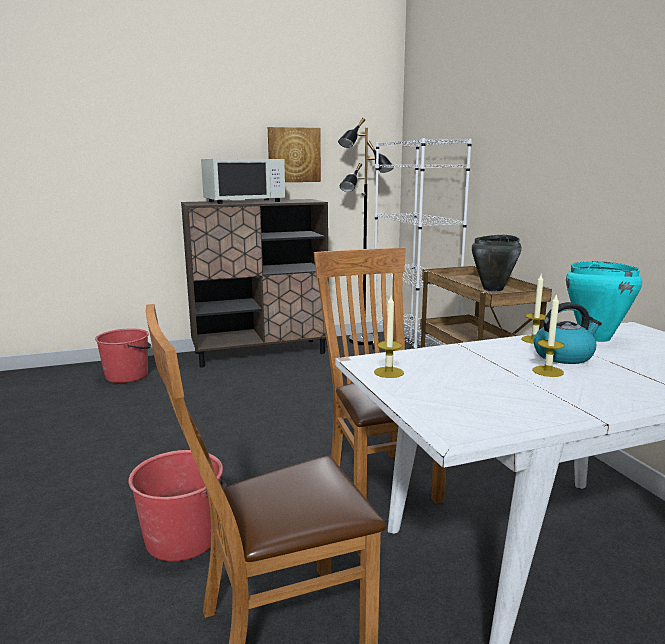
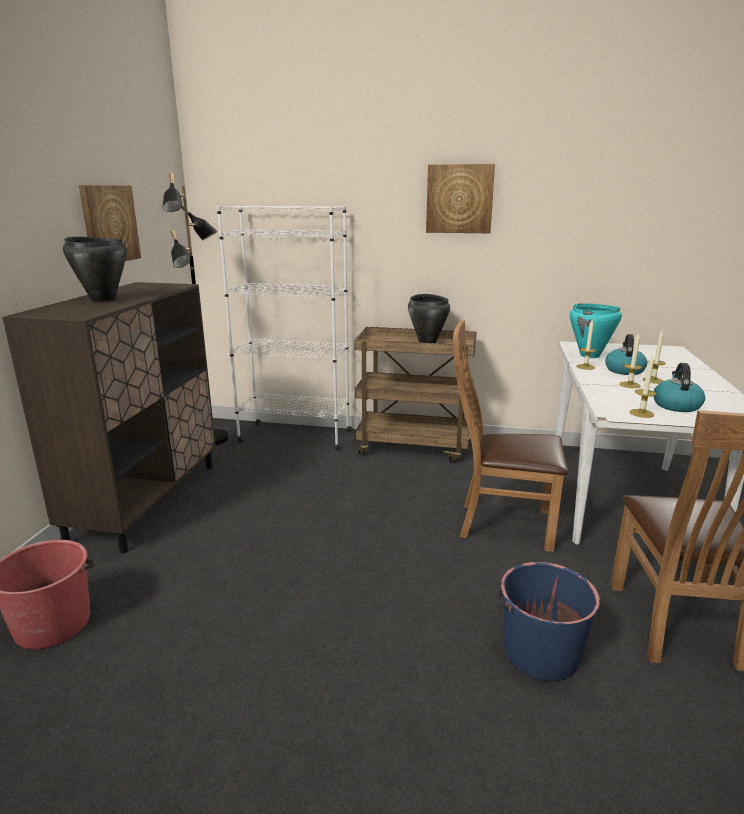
camera: 60 degrees left, 5 degrees up
(183, 537) = (539, 652): red bucket -> blue bucket
(244, 201) = (103, 300): white microwave -> black cooking pot
(452, 386) = (676, 405): none -> kettle
(498, 362) = (629, 385): none -> candle
(557, 125) = (459, 199): none -> picture

